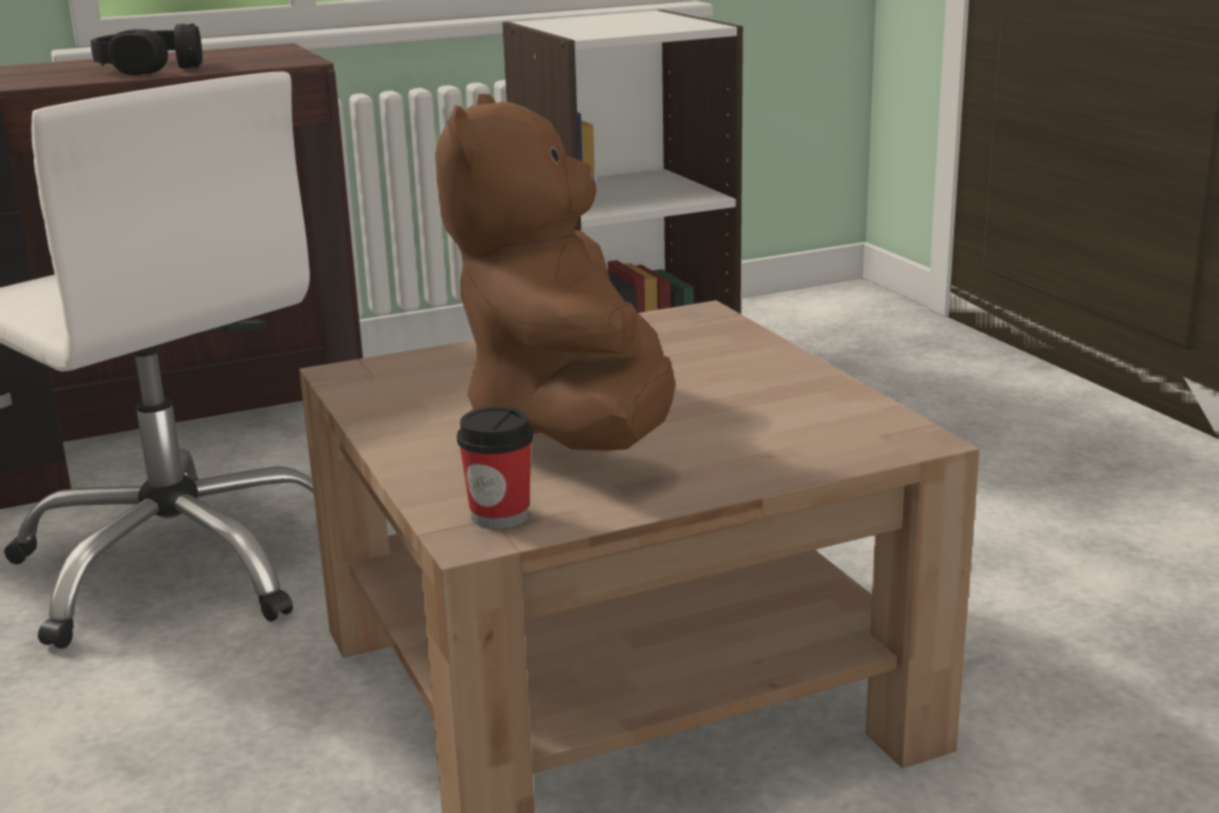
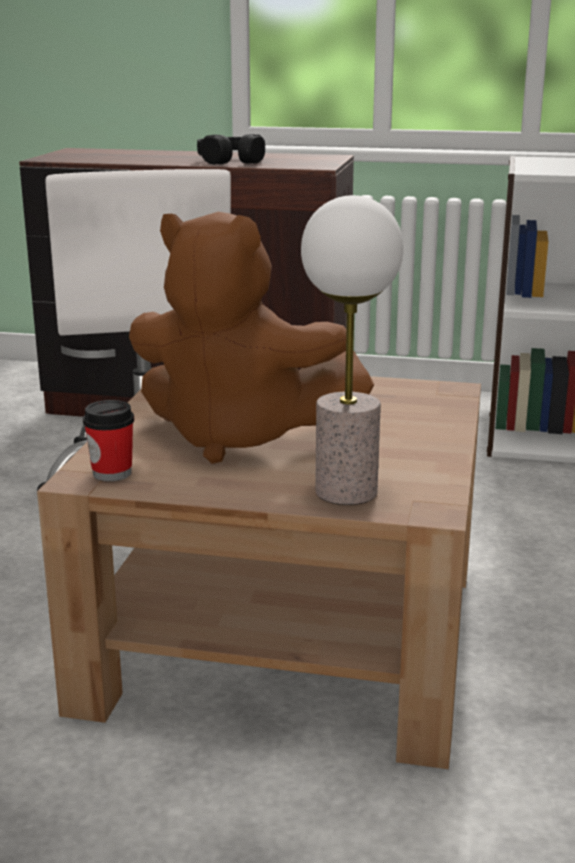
camera: 35 degrees right, 0 degrees up
(571, 428) = (238, 437): brown plush toy -> brown plush toy turned 105 degrees counterclockwise
(800, 448) = (346, 491): none -> table lamp

